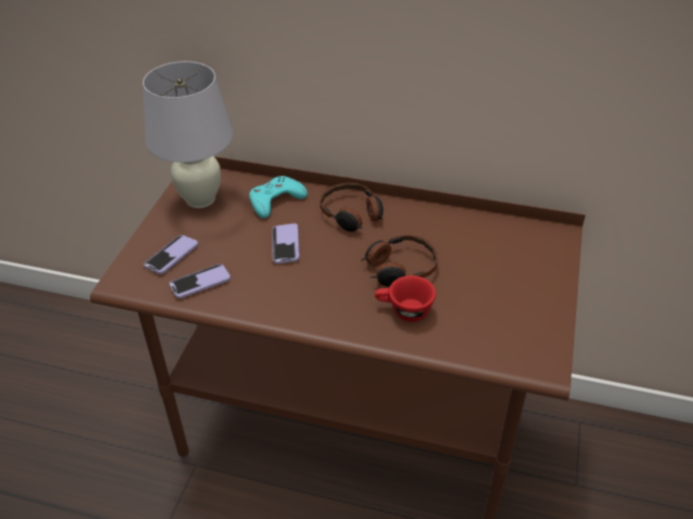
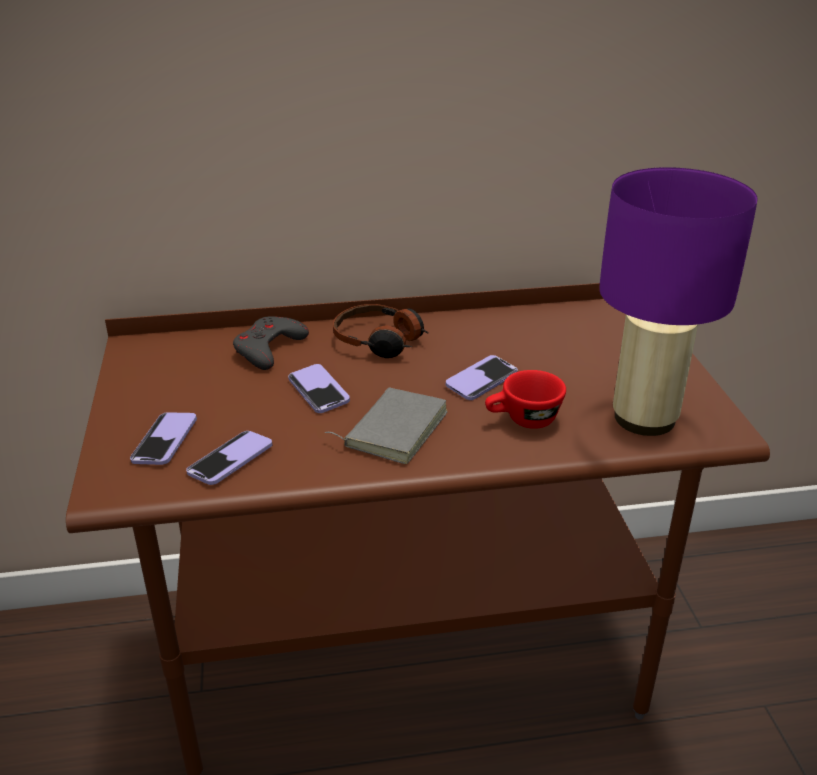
camera: 25 degrees left, 10 degrees down
(201, 199) = (161, 369): white table lamp -> none
(276, 200) = (269, 348): turquoise game controller -> grey game controller
(313, 290) = (393, 428): none -> grey book
(399, 268) = (481, 380): headphones -> phone
(493, 337) = (646, 418): none -> purple table lamp

